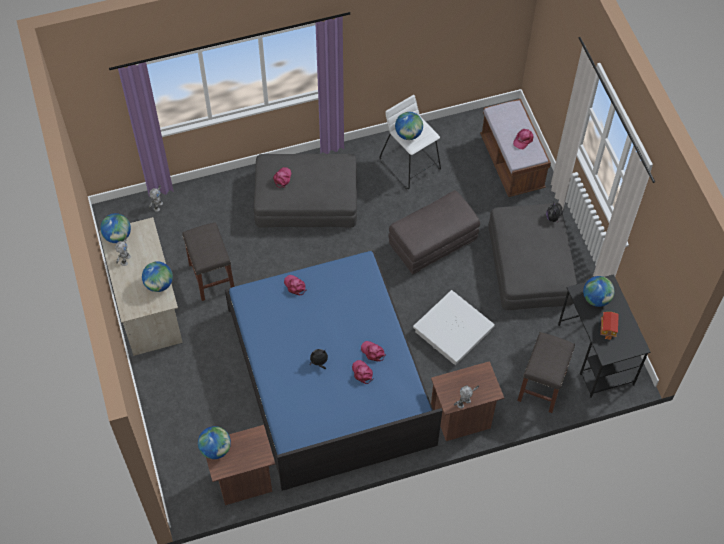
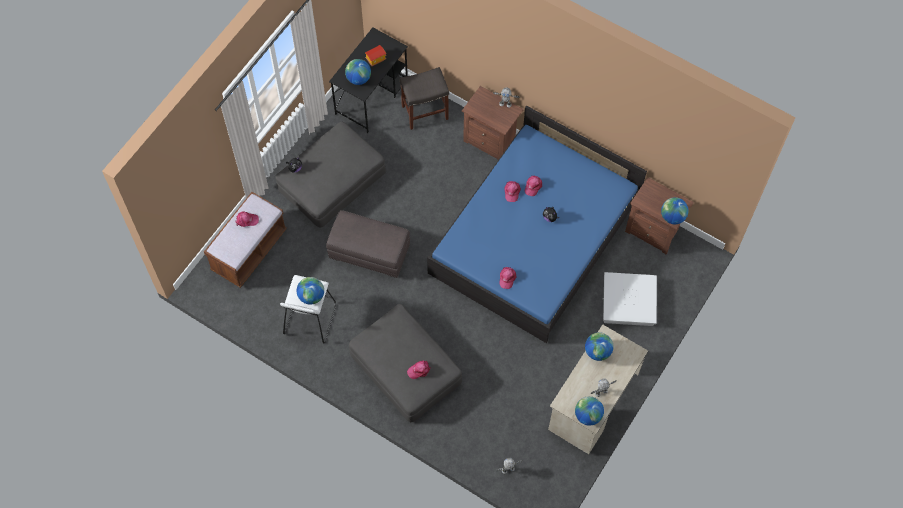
camera: 130 degrees left, 5 degrees up
(212, 278) = (531, 376): grey stool -> none
(452, 331) = (430, 190): white storage box -> white storage box (628, 302)

